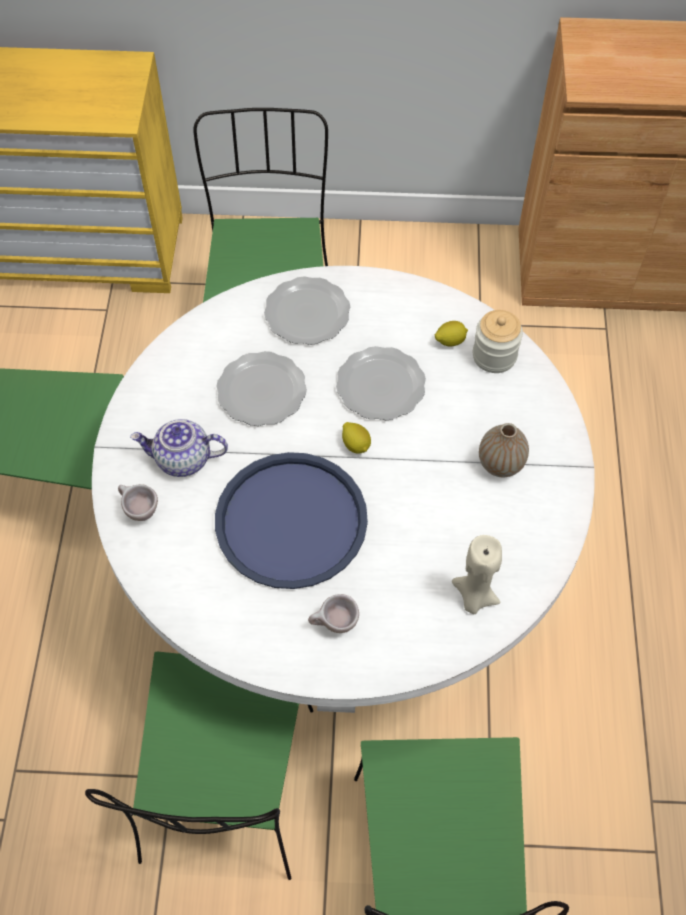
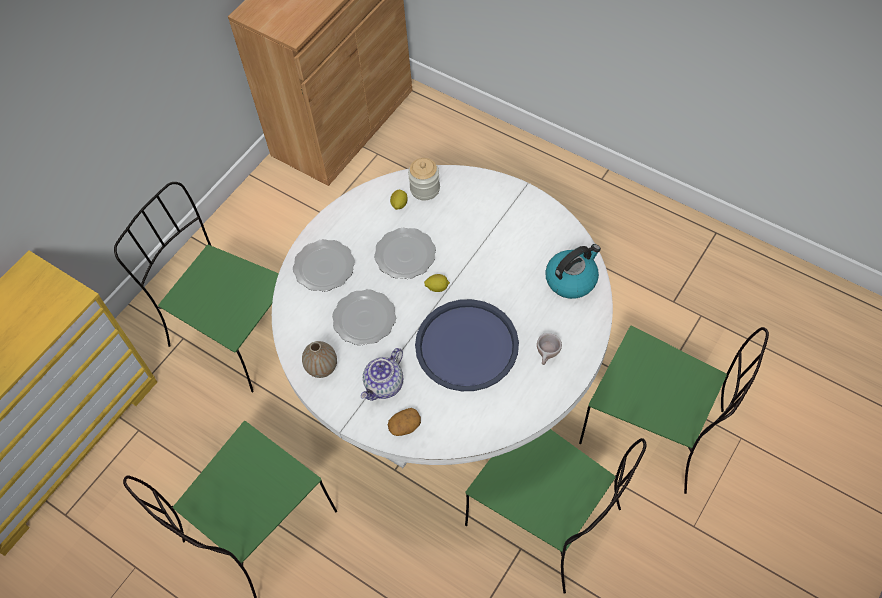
camera: 55 degrees left, 0 degrees up
(138, 510) = (405, 426): beige cup -> potato
(474, 597) = (571, 279): beige candle -> kettle
(500, 464) = (498, 224): vase -> vase (322, 367)

